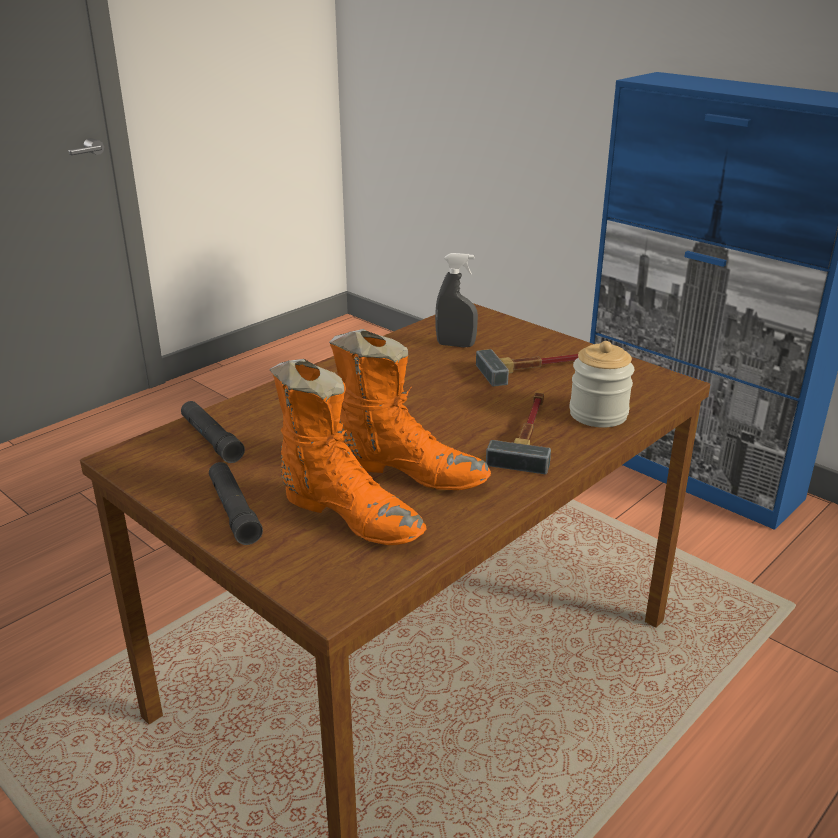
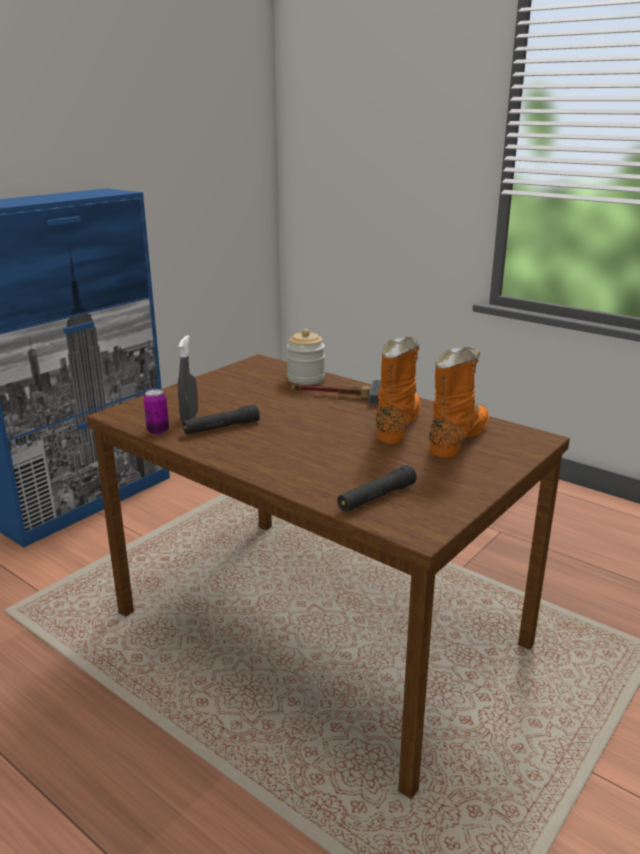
camera: 95 degrees left, 5 degrees down
(234, 511) = (472, 474): black flashlight -> black flashlight (221, 427)
(419, 332) = (158, 431): none -> can
(541, 368) = (237, 391): hammer -> none

